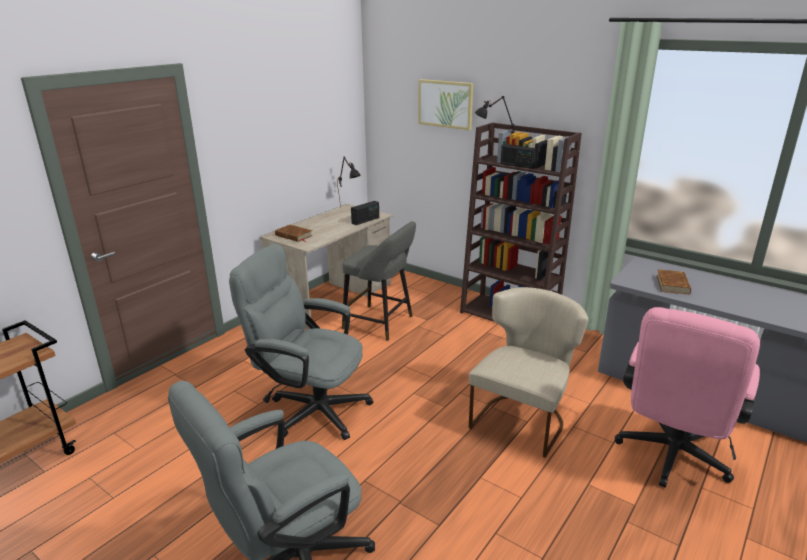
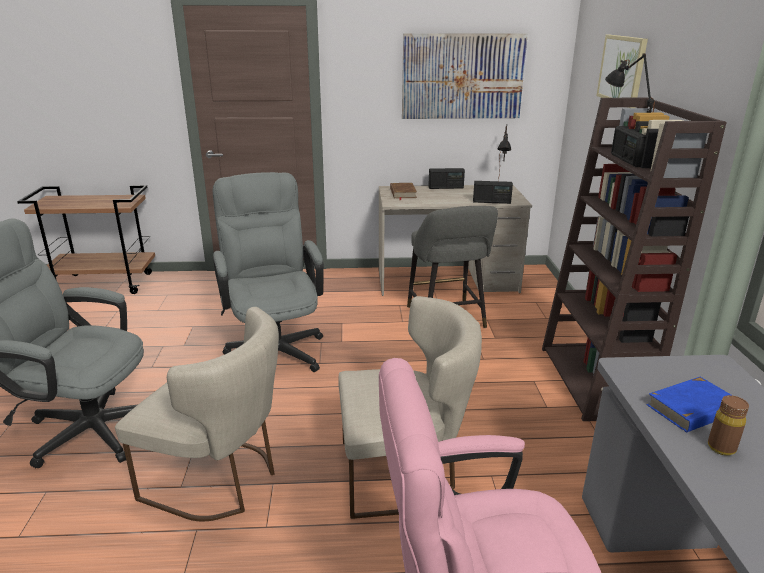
camera: 50 degrees right, 0 degrees up
(302, 123) = (462, 76): none -> picture
(311, 220) = (446, 187): none -> radio
(451, 501) = (220, 479): none -> beige chair
(673, 284) = (693, 409): brown book -> blue book
(705, 293) = (721, 448): none -> brown bottle

